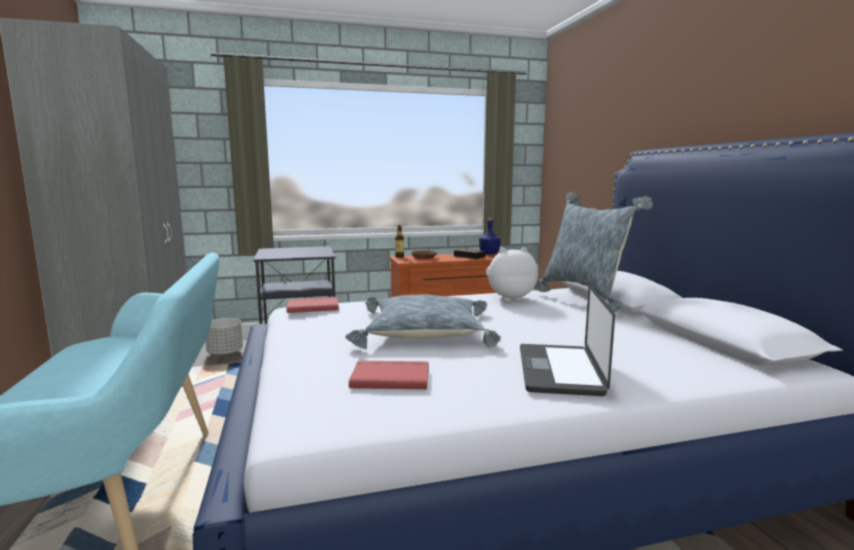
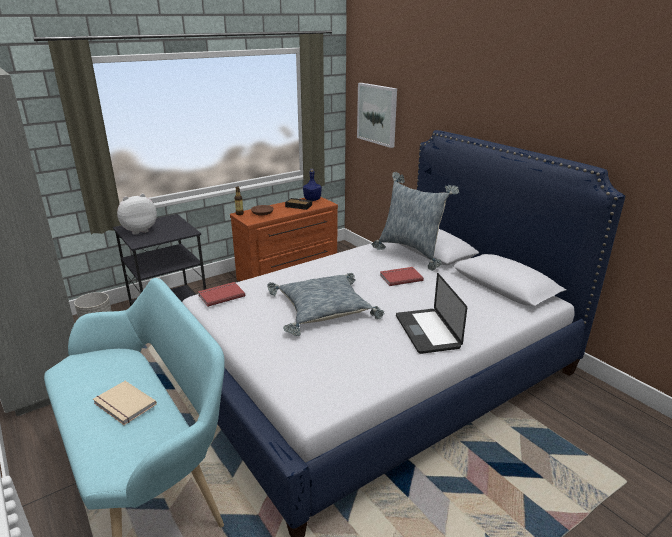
camera: 20 degrees left, 15 degrees up
(89, 383) = (123, 405): none -> beige book
(390, 377) = (334, 358): red book -> red book (400, 277)
(509, 298) = (357, 258): plush toy -> plush toy (139, 230)
(573, 157) = (377, 114): none -> picture

